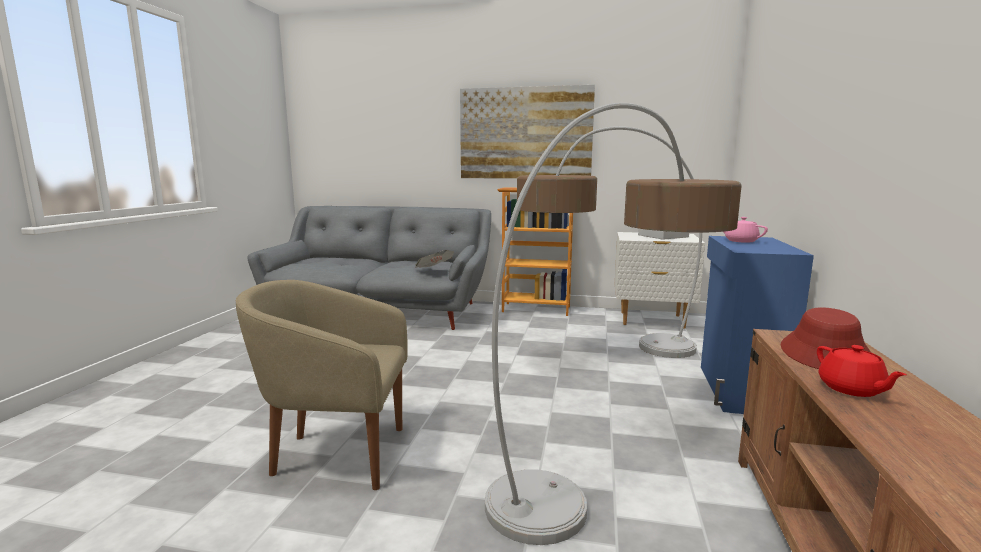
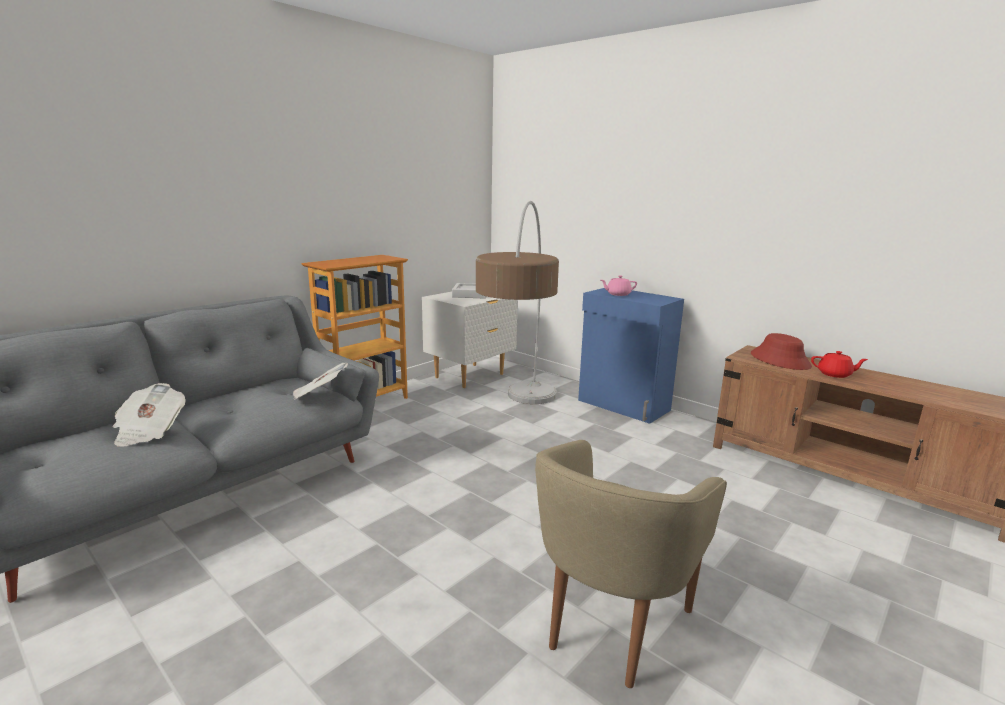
camera: 60 degrees left, 5 degrees up
(349, 262) = (149, 431): none -> newspaper
(525, 133) = (319, 191): picture -> none
(617, 456) = (689, 481): floor lamp -> none

